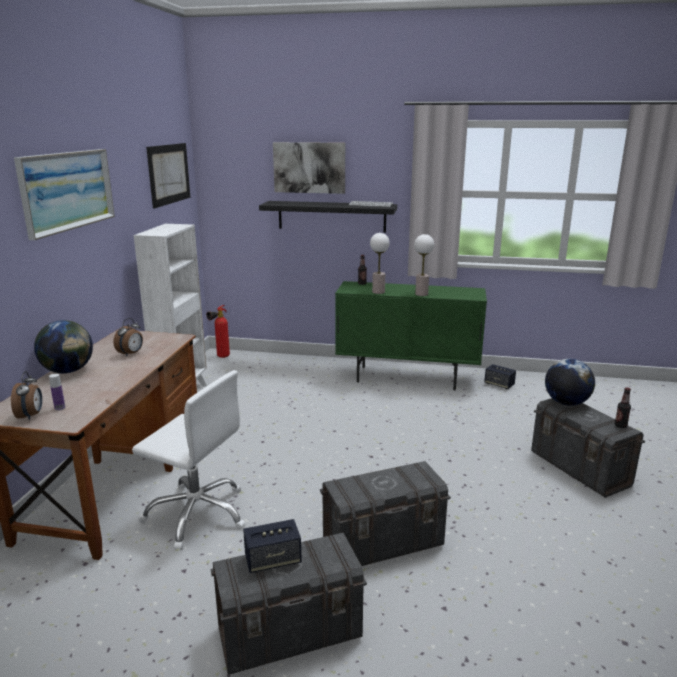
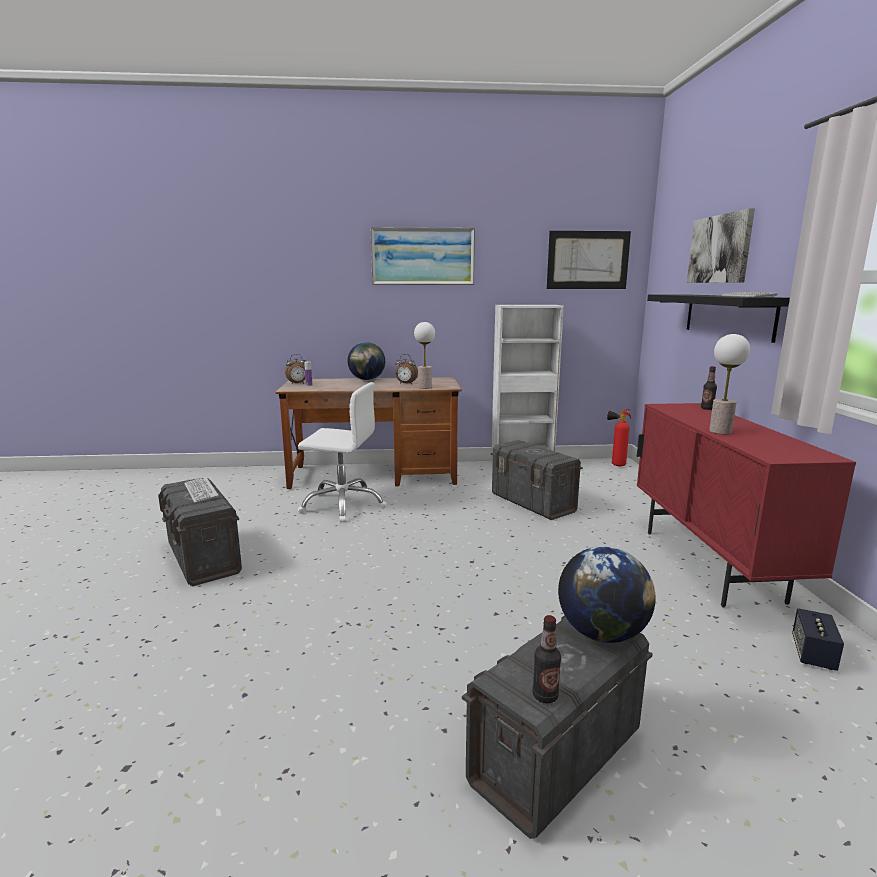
camera: 75 degrees right, 5 degrees down
(197, 514) = (343, 505): white office chair -> white office chair turned 90 degrees counterclockwise
(273, 560) = (201, 491): speaker -> keyboard
(378, 292) = (685, 415): table lamp -> table lamp (425, 387)
(383, 544) = (313, 584): grey storage box -> grey storage box (532, 503)
(407, 378) = (710, 565): green cabinet -> red cabinet

